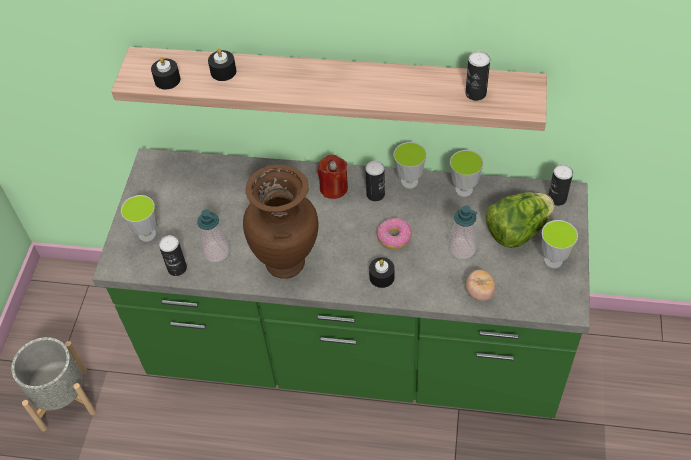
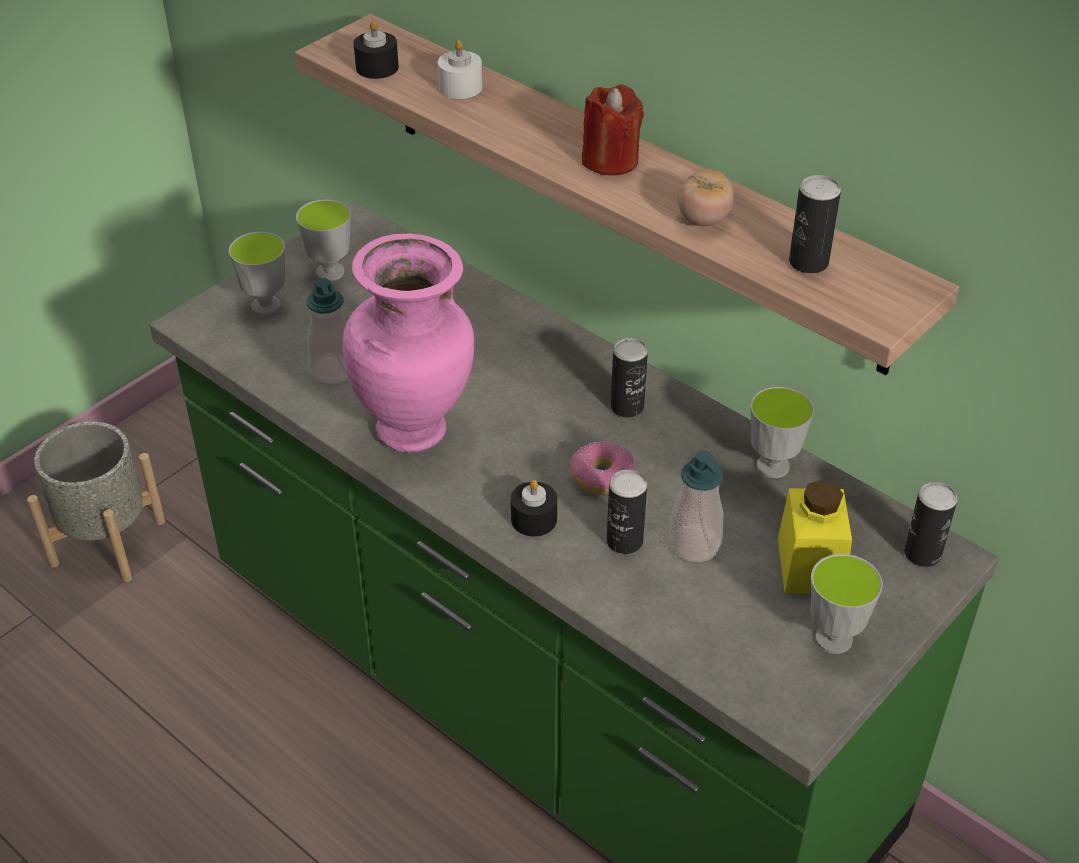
camera: 30 degrees right, 10 degrees down
(177, 268) = (263, 364): can -> can (624, 541)
(223, 71) = (460, 87): black candle -> white candle
(287, 263) = (415, 432): brown vase -> pink vase
(334, 188) = (573, 369): red candle -> red candle (610, 160)
(409, 182) = (695, 415): cup -> cup (330, 272)
(479, 293) = (666, 620): tomato -> tomato (703, 219)
(517, 231) = (810, 565): lettuce -> yellow jar

